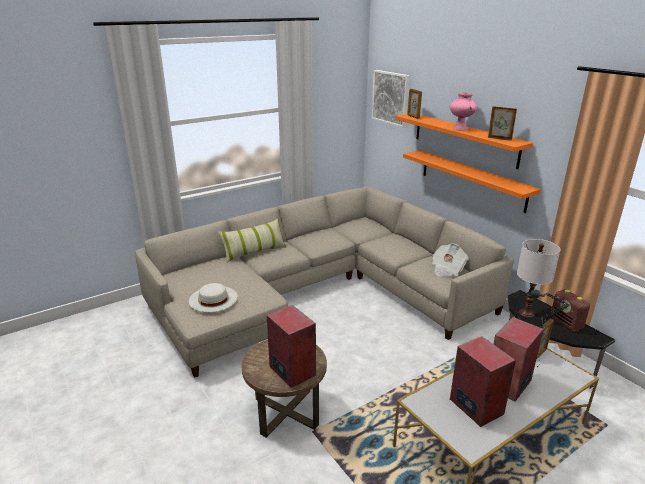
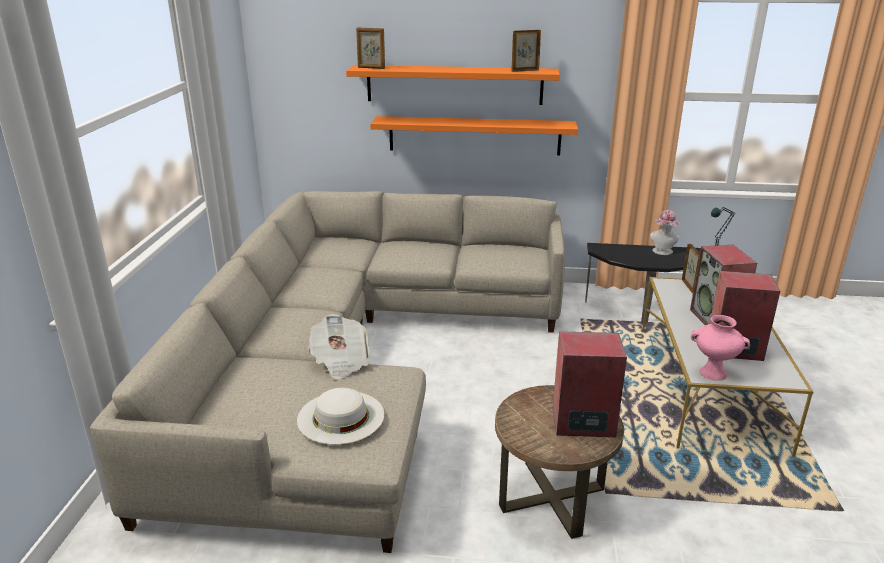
camera: 50 degrees left, 0 degrees up
(254, 252) = (263, 338): pillow -> none
(390, 98) = (303, 49): picture -> none
(447, 269) = (506, 252): newspaper -> newspaper (340, 361)
(461, 128) = (461, 69): pink vase -> pink vase (713, 373)
(526, 313) = (628, 259): white table lamp -> none
(566, 323) = (662, 252): radio -> hat

